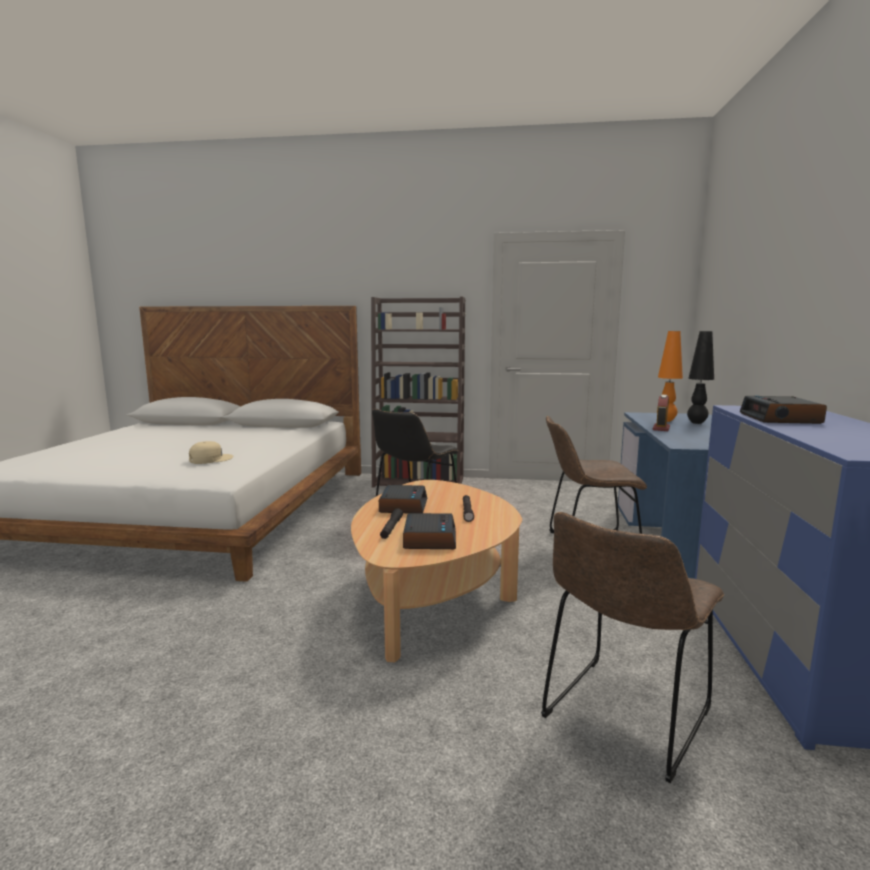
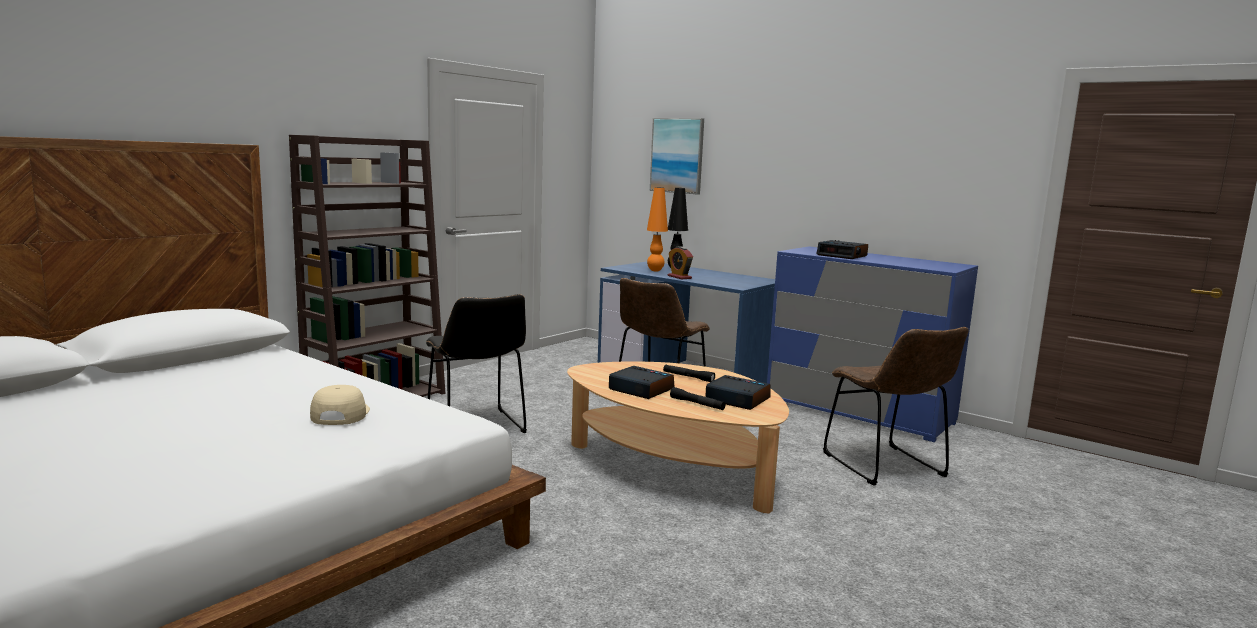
camera: 60 degrees left, 0 degrees up
(736, 295) = (677, 155): none -> picture

